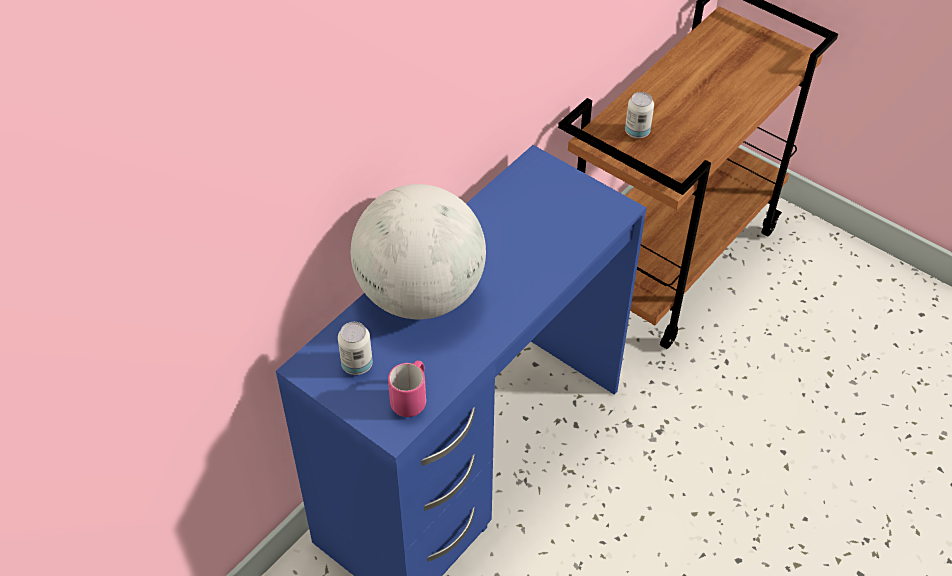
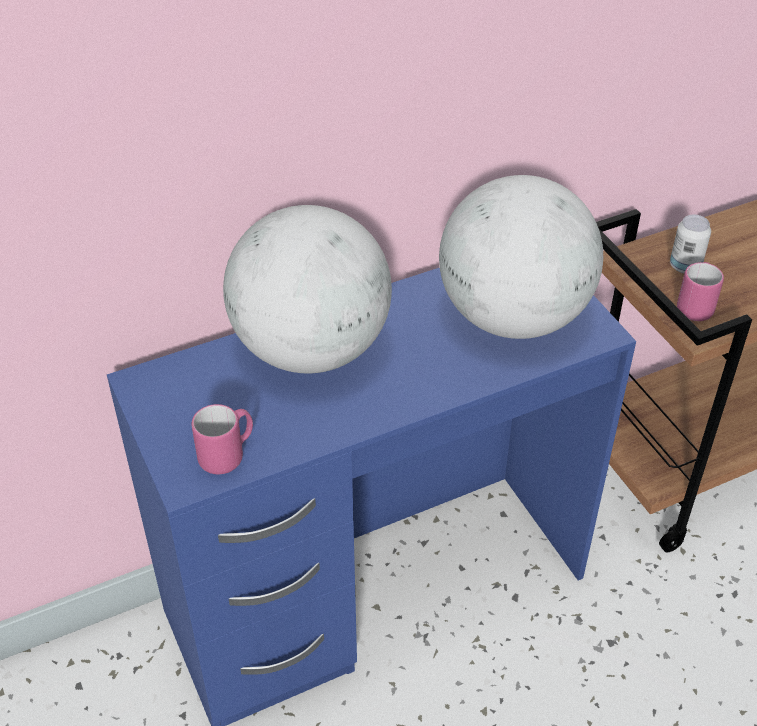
camera: 25 degrees right, 5 degrees down
(357, 365) = (194, 398): can -> none
(551, 217) = (513, 316): none -> globe
(660, 162) = (695, 305): none -> pink mug

